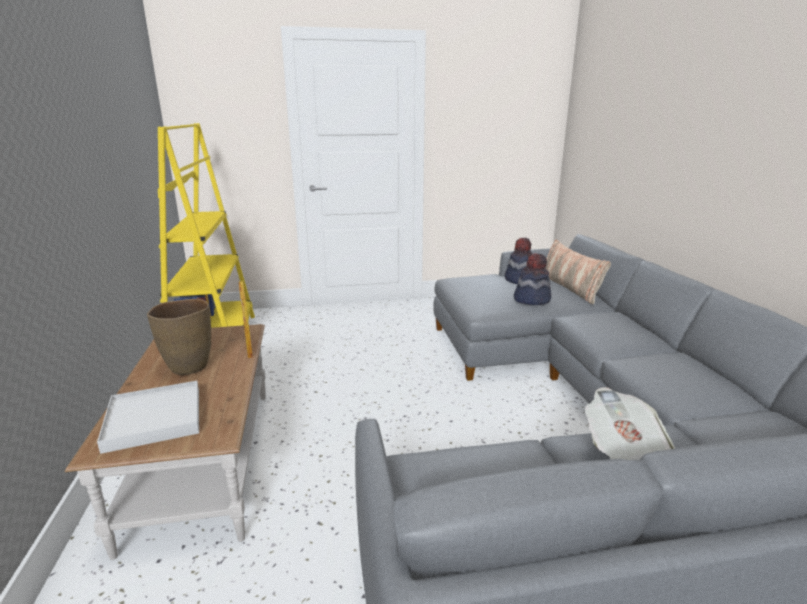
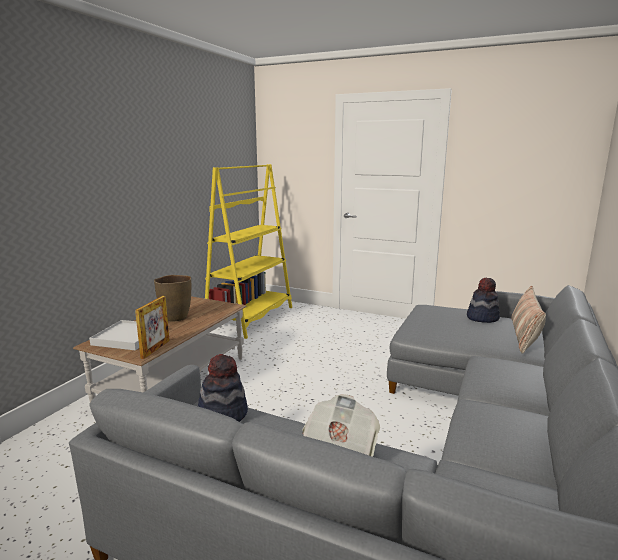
camera: 35 degrees right, 5 degrees down
(248, 346) = (219, 315): picture frame -> picture frame (155, 349)
(531, 299) = (465, 335): hat -> hat (223, 414)

